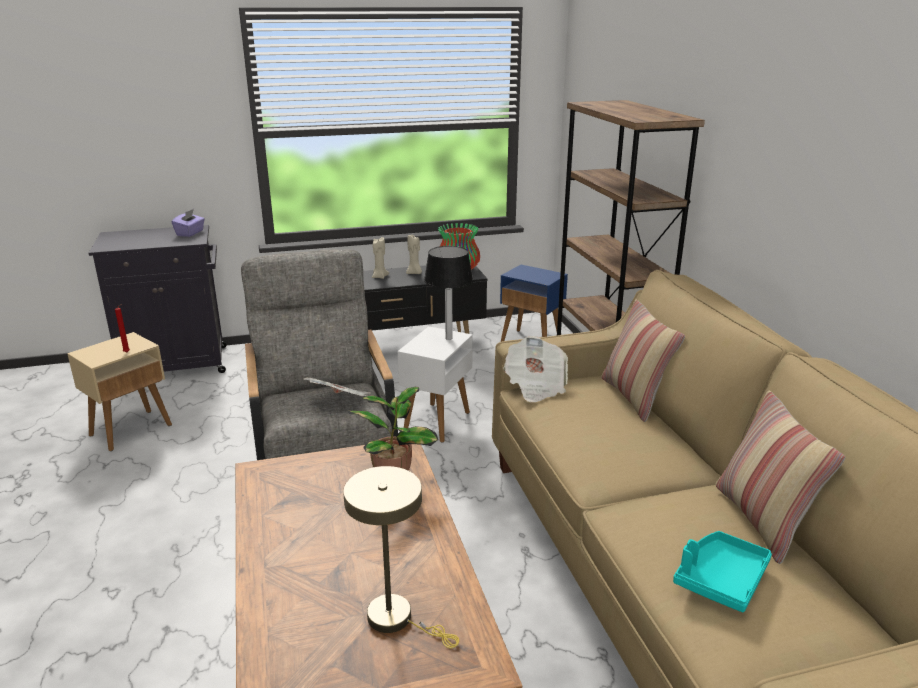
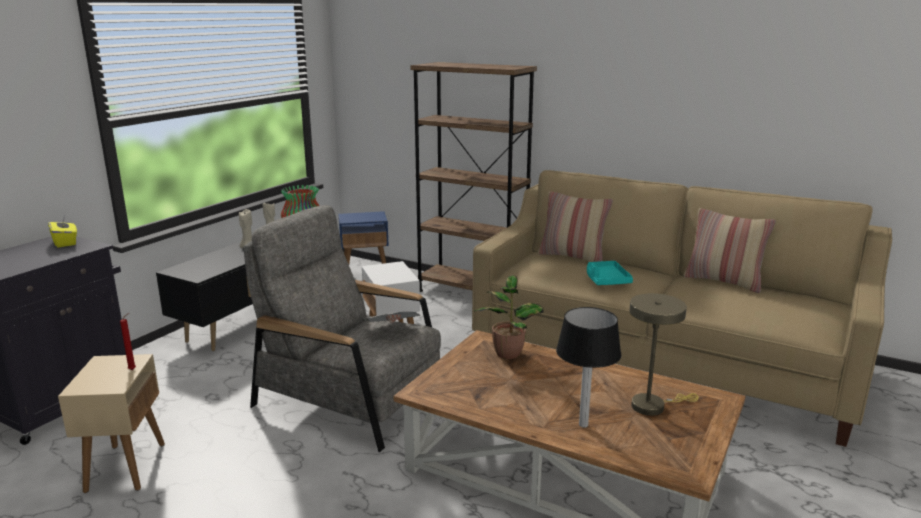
camera: 45 degrees left, 5 degrees down
(190, 233) = (65, 242): purple tissue box -> yellow tissue box
(449, 338) = (393, 268): table lamp -> table lamp (584, 425)
(535, 386) = (517, 268): newspaper -> none
(720, 579) = (756, 306): turquoise tray -> turquoise tray (606, 280)

